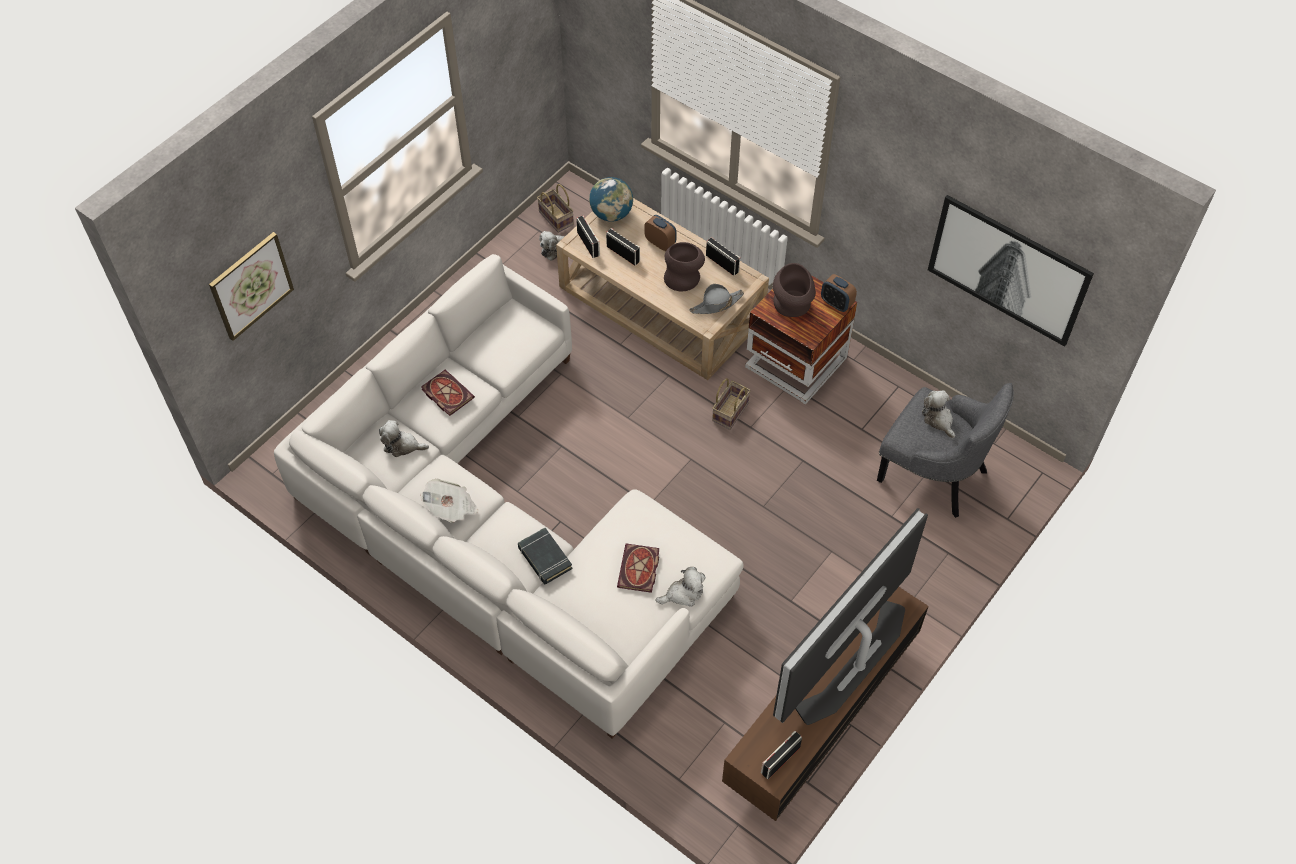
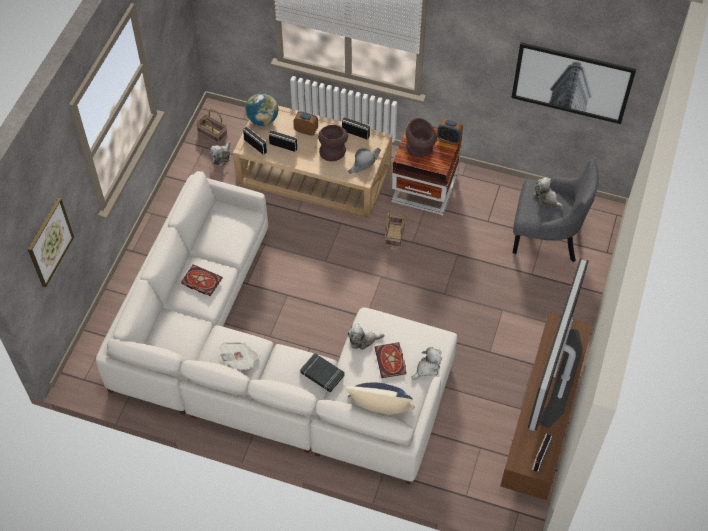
camera: 20 degrees left, 0 degrees up
(402, 445) = (185, 327): plush toy -> plush toy (363, 340)
(596, 630) = (379, 412): none -> blue pillow

